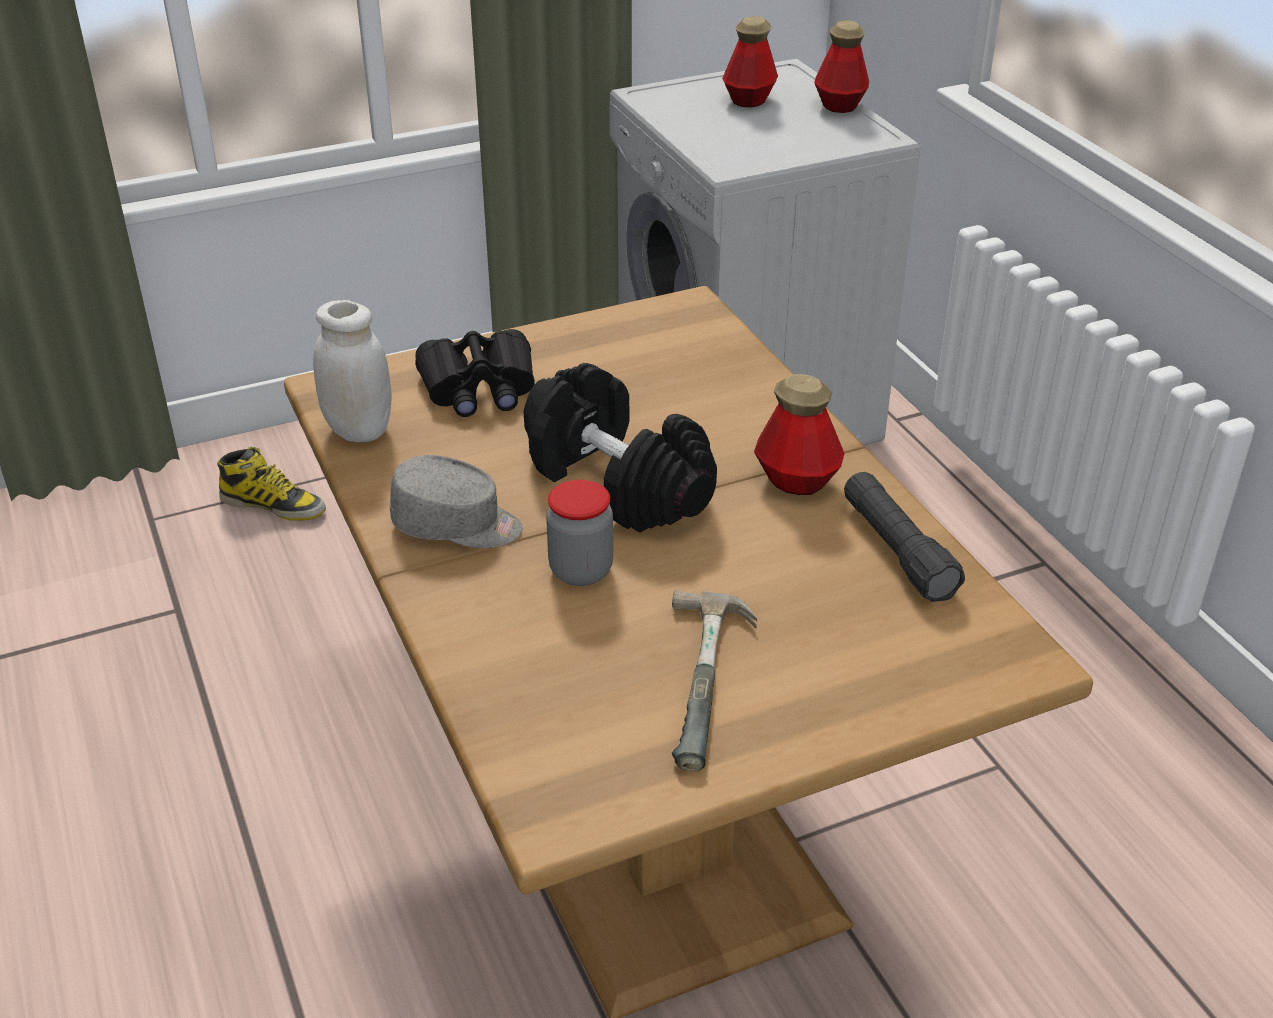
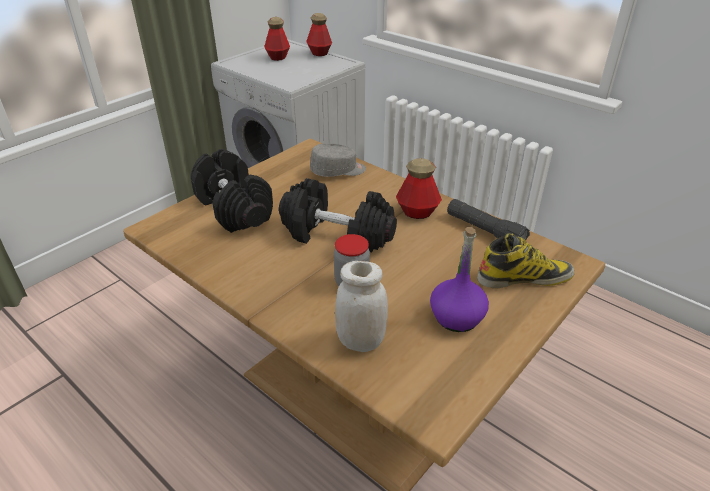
camera: 25 degrees left, 0 degrees up
(274, 505) = (92, 304): boot -> boot (524, 277)
(359, 430) = (184, 245): white jar -> white jar (360, 341)
(457, 525) = (272, 279): grey cap -> grey cap (338, 171)
(479, 388) = (235, 208): black binoculars -> black dumbbell
(715, 682) = (457, 317): hammer -> purple bottle

